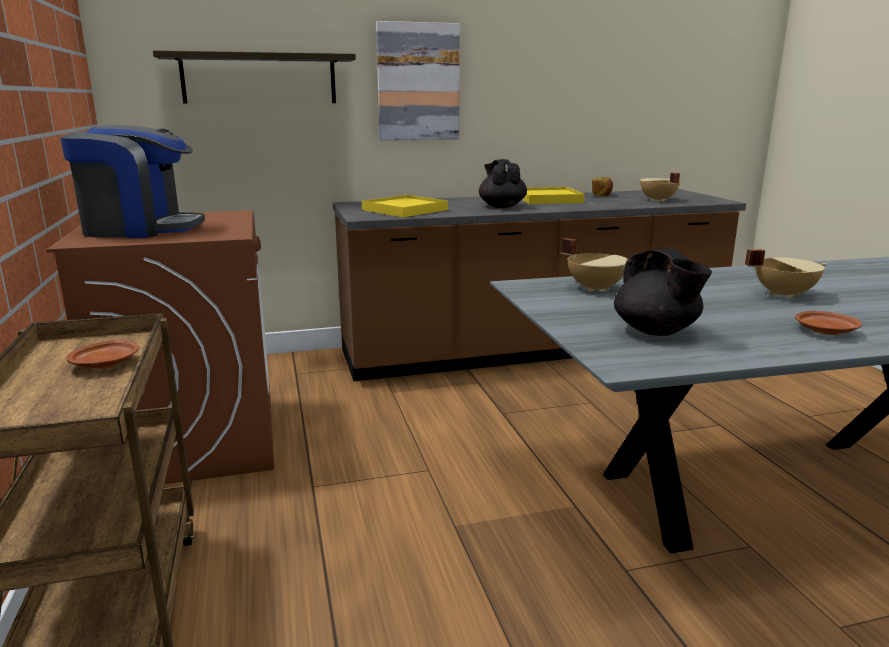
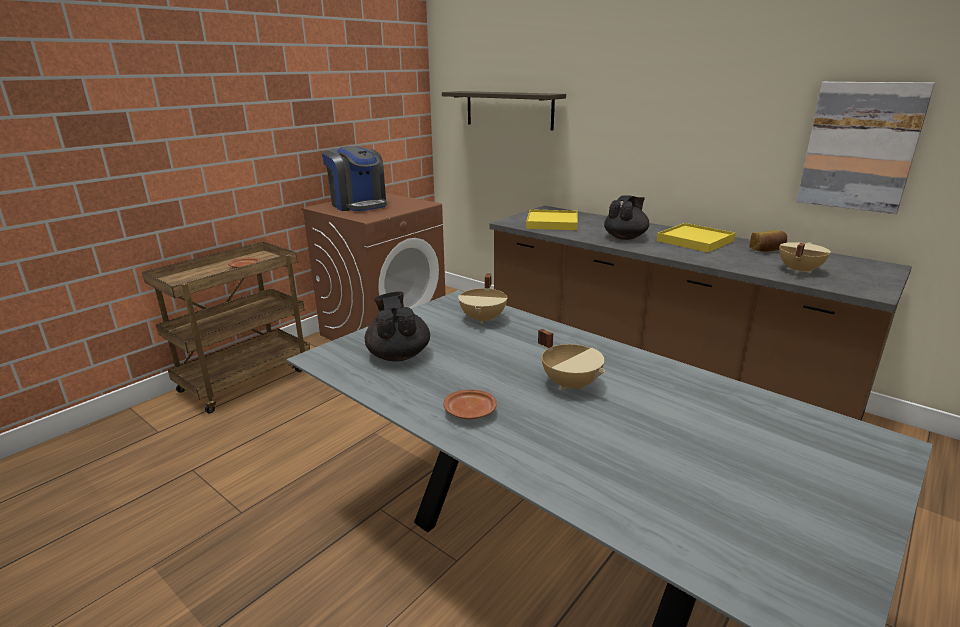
camera: 55 degrees right, 5 degrees up
(418, 82) = (615, 117): picture -> picture (860, 147)
(656, 331) = (398, 355): black teapot -> black teapot turned 135 degrees clockwise

